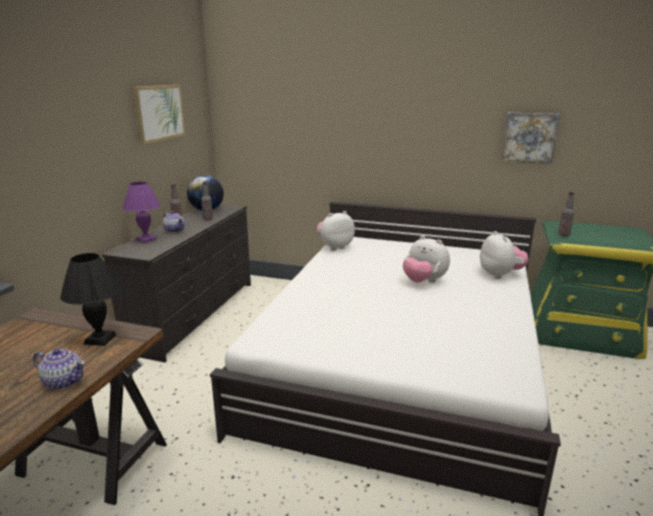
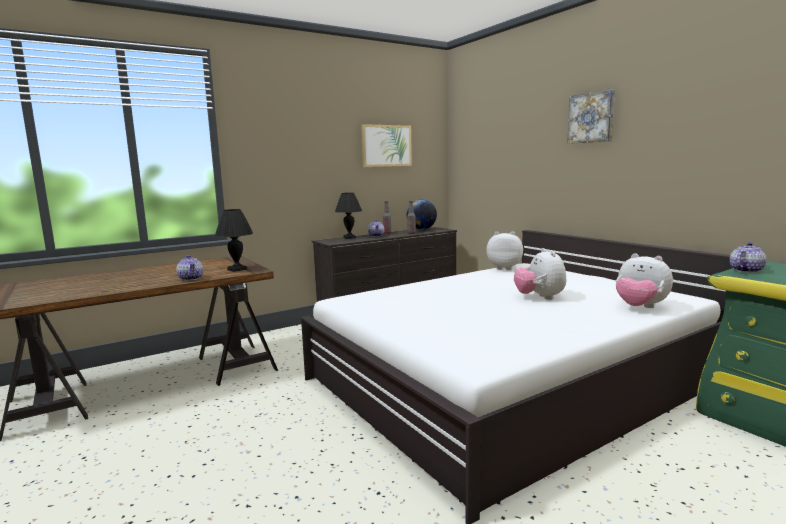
camera: 40 degrees right, 10 degrees down
(146, 239) = (349, 237): purple table lamp -> black table lamp
(500, 275) = (640, 307): plush toy -> plush toy turned 105 degrees clockwise
(529, 137) = (733, 153): picture -> picture (591, 118)
(563, 235) = (745, 270): bottle -> teapot

